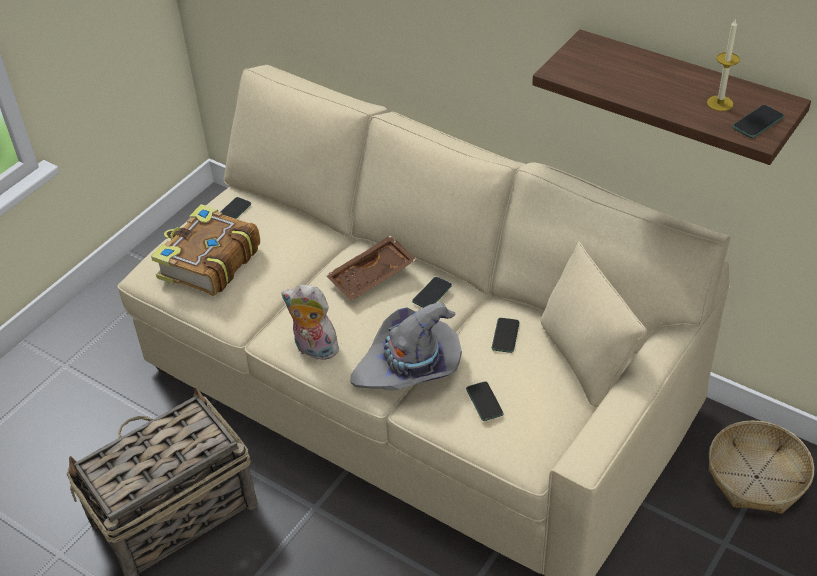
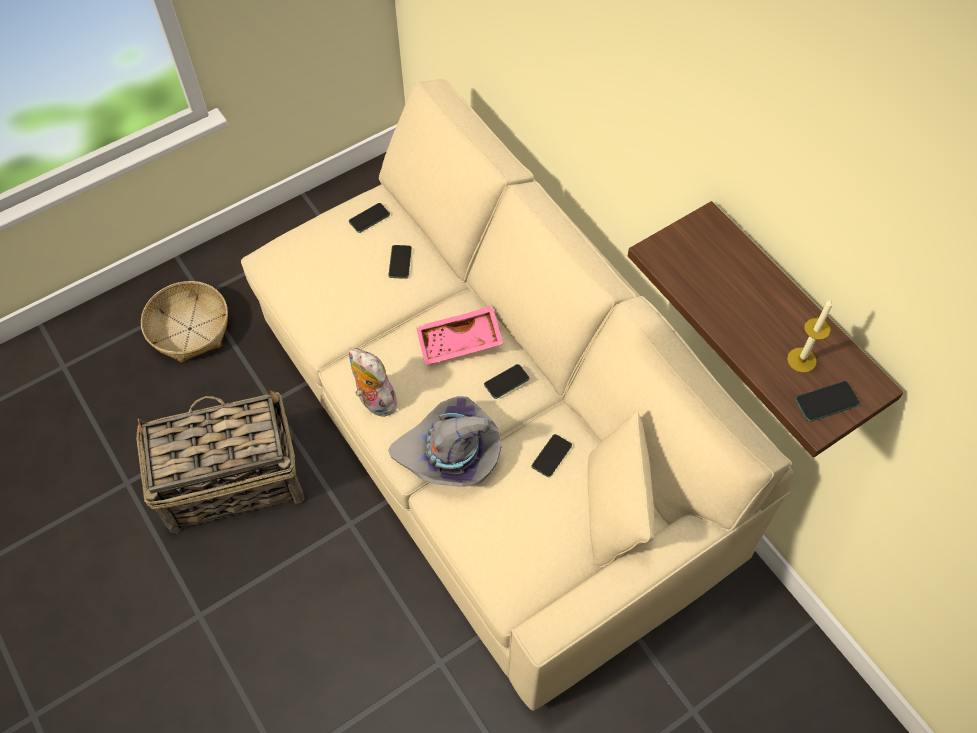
camera: 20 degrees right, 15 degrees up
(208, 263) = (322, 269): book -> none
(372, 277) = (459, 343): brown tray -> pink tray
(484, 402) = (497, 521): phone -> phone (400, 262)
(757, 477) = (759, 656): basket -> basket (190, 329)

